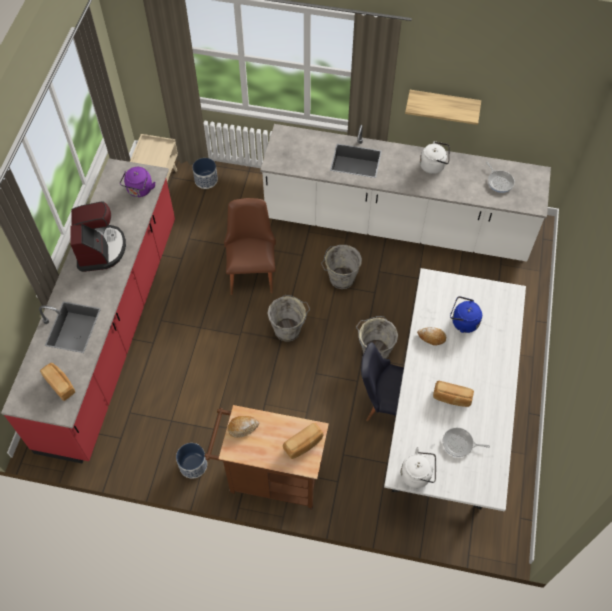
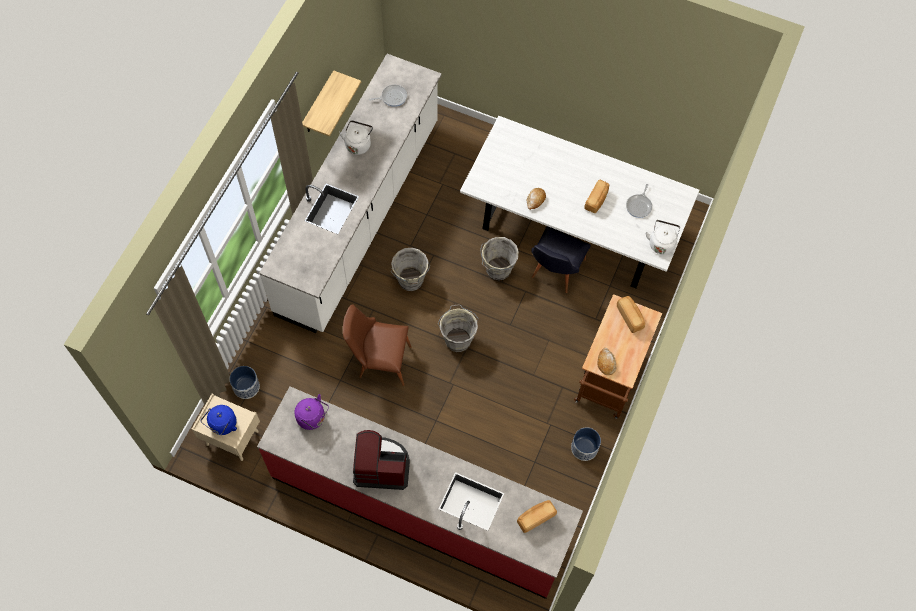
camera: 80 degrees left, 5 degrees up
(463, 322) = (525, 172): blue kettle -> blue kettle (222, 425)

